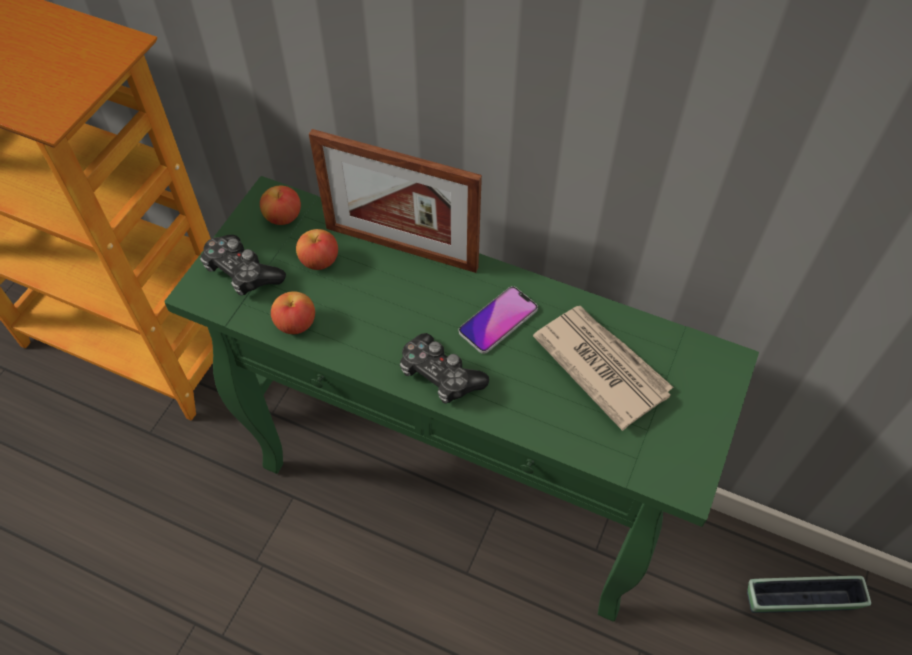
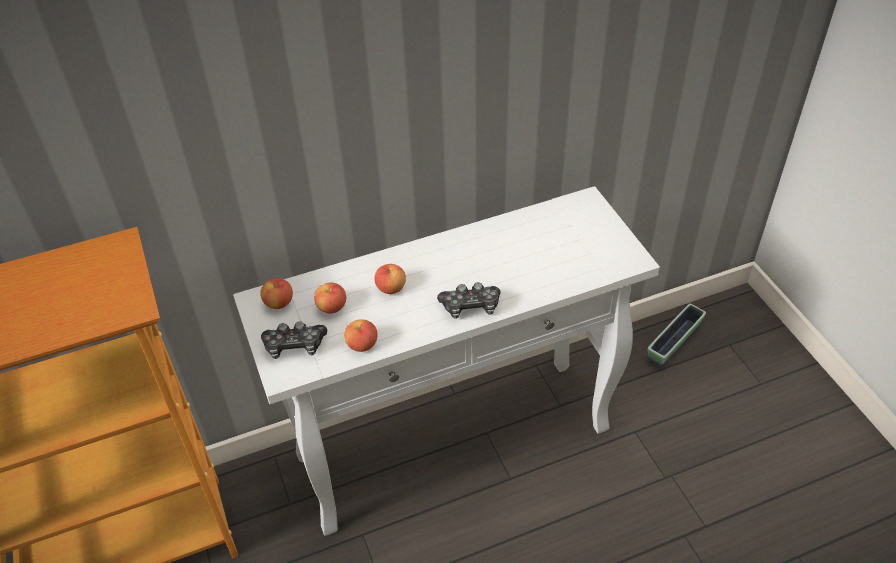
camera: 45 degrees left, 10 degrees down
(393, 287) = (391, 288): none -> apple
(401, 247) = (369, 268): picture frame -> none
(459, 489) = (455, 441): green console table -> white console table
(498, 320) = (465, 262): phone -> none
(601, 365) = (538, 243): newspaper -> none

